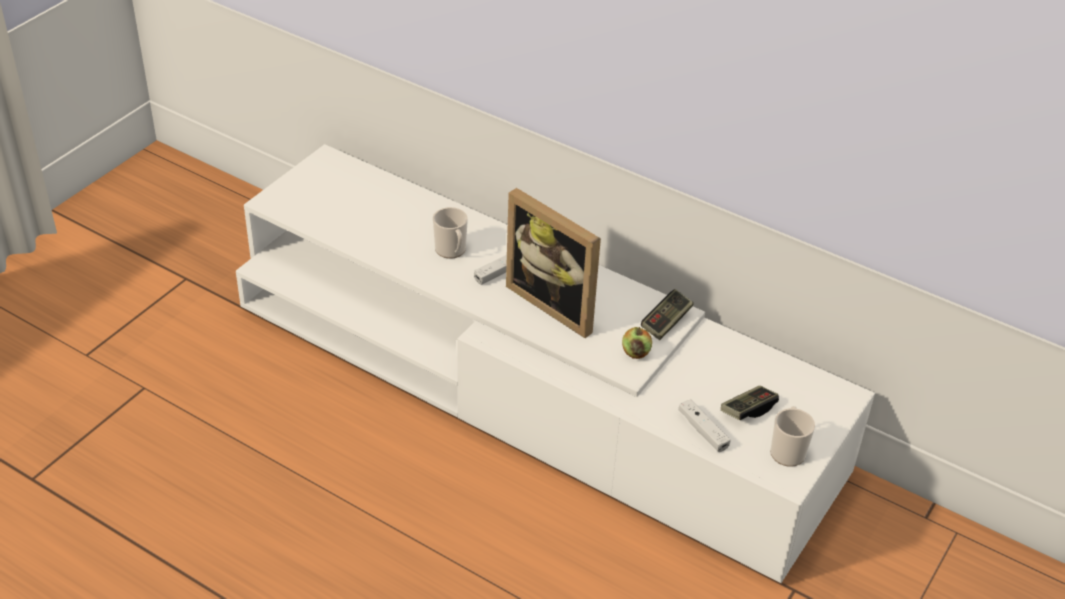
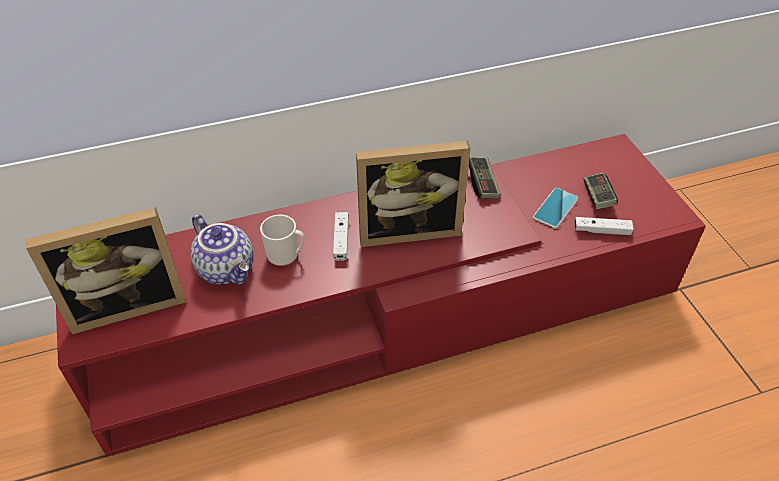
camera: 50 degrees left, 5 degrees up
(323, 201) = (127, 303): none -> picture frame
(405, 229) = (227, 269): none -> teapot
(528, 388) = (389, 313): white tv stand -> red tv stand
(635, 353) = (501, 217): apple -> none
(697, 387) = (555, 208): none -> phone
(787, 450) = (650, 201): mug -> none

